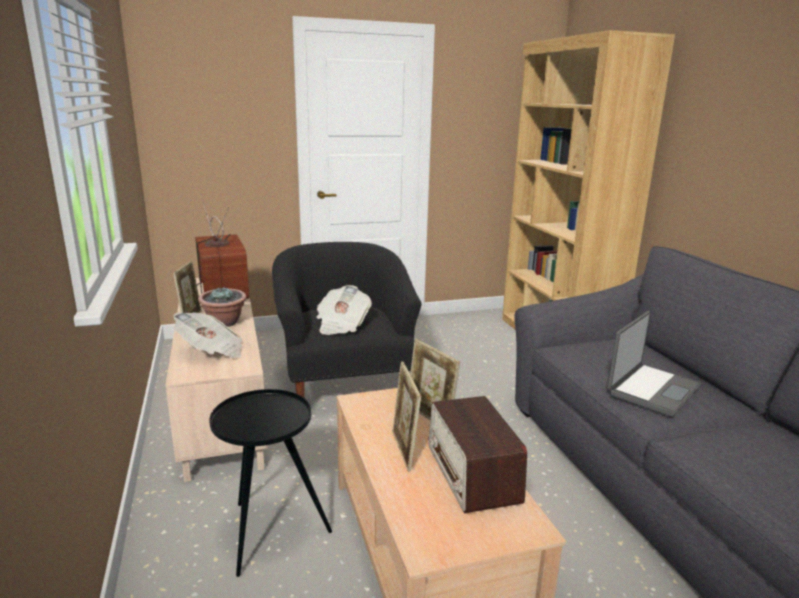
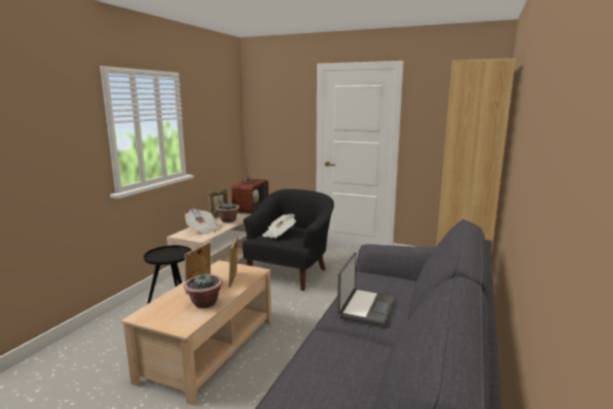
camera: 40 degrees right, 5 degrees down
(472, 474) = (204, 303): radio -> potted plant
(652, 390) = (365, 307): laptop -> laptop turned 60 degrees counterclockwise

